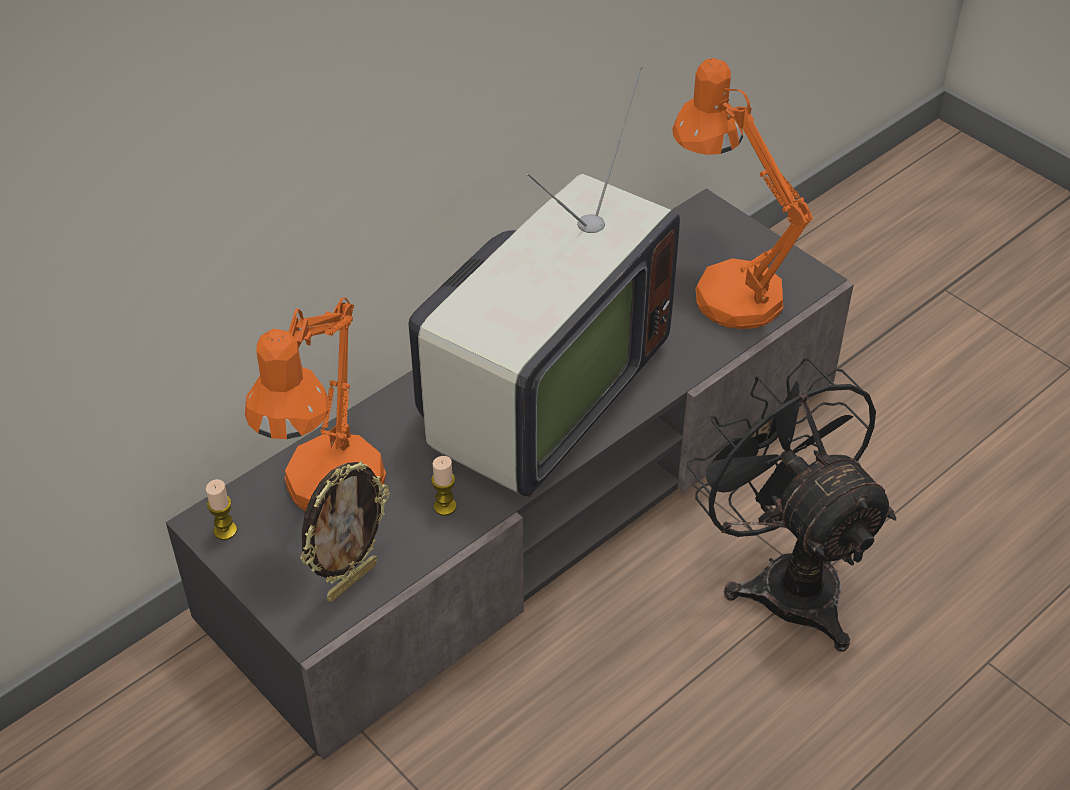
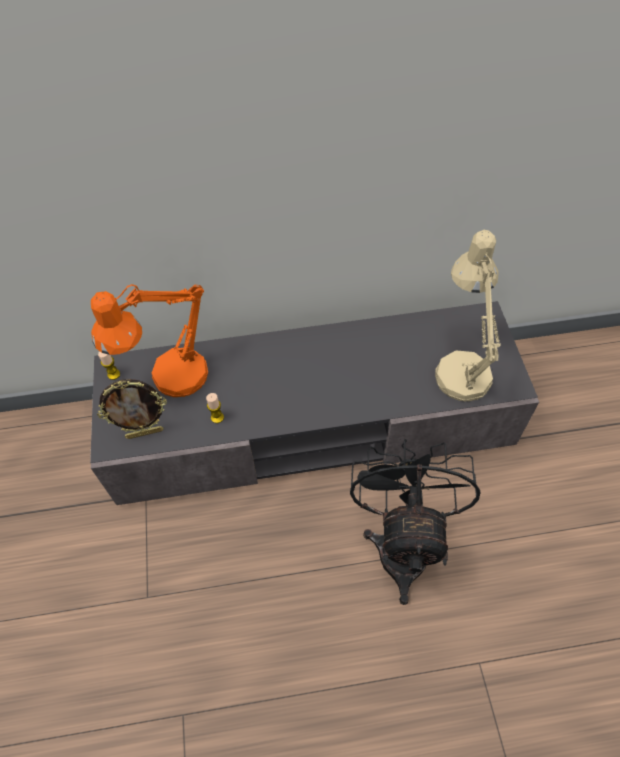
camera: 35 degrees right, 10 degrees up
(538, 398) = (309, 381): television -> none
(725, 288) = (460, 367): orange table lamp -> beige table lamp

